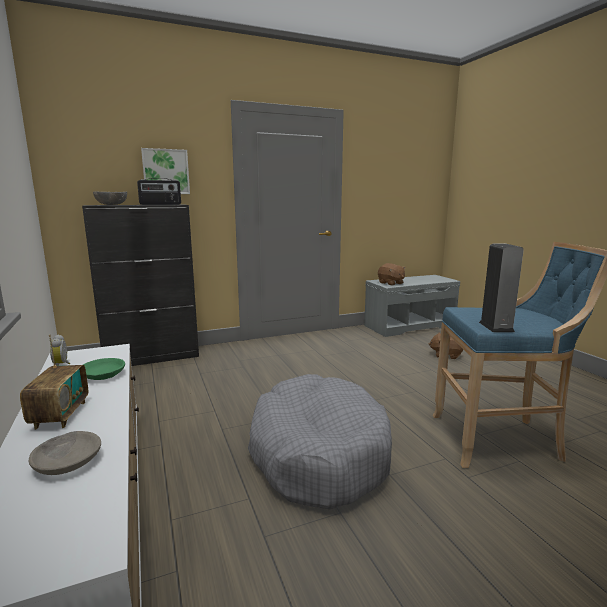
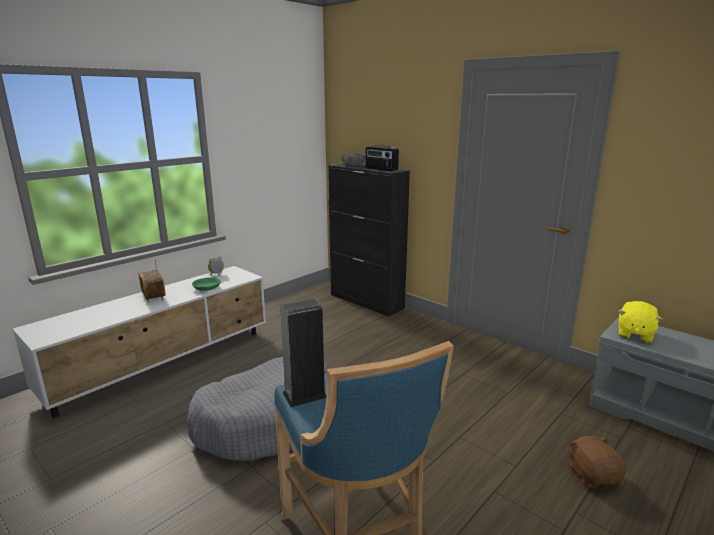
camera: 65 degrees right, 5 degrees up
(60, 415) = (153, 296): radio -> radio turned 90 degrees clockwise
(68, 461) = (109, 314): grey bowl -> none
(166, 172) = (401, 137): picture -> none
(391, 283) = (634, 334): brown plush toy -> yellow plush toy

